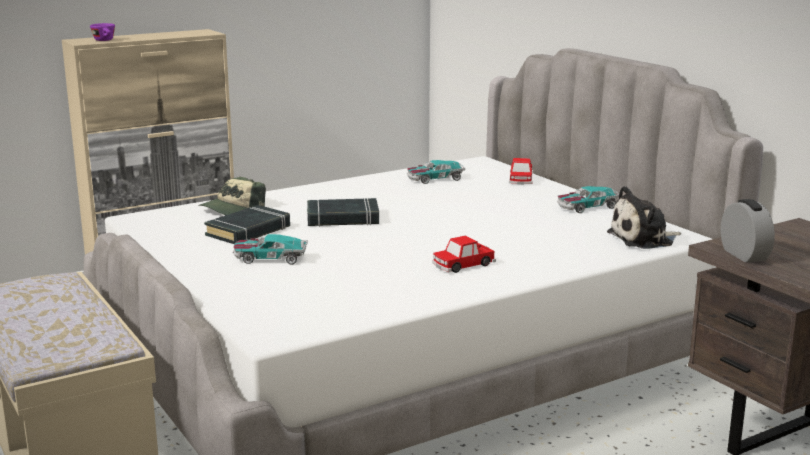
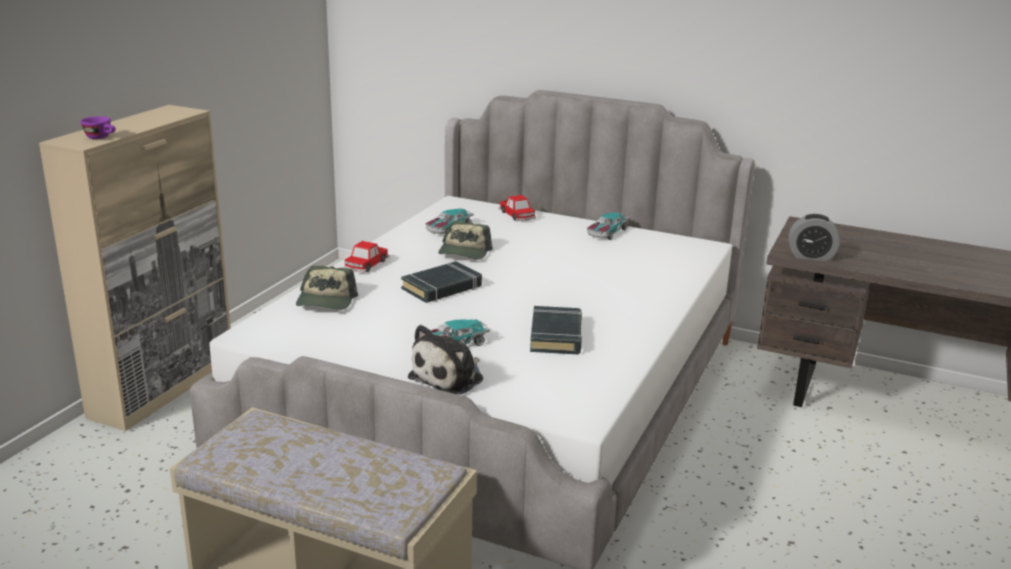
camera: 35 degrees left, 5 degrees up
(249, 231) = (383, 321): black book -> black book (556, 336)
(413, 198) = (464, 252): none -> cap
(463, 265) = (609, 310): toy car -> toy car (366, 264)
(644, 239) = (688, 254): plush toy -> plush toy (450, 378)
(744, 255) = (810, 256): alarm clock -> alarm clock turned 150 degrees clockwise

